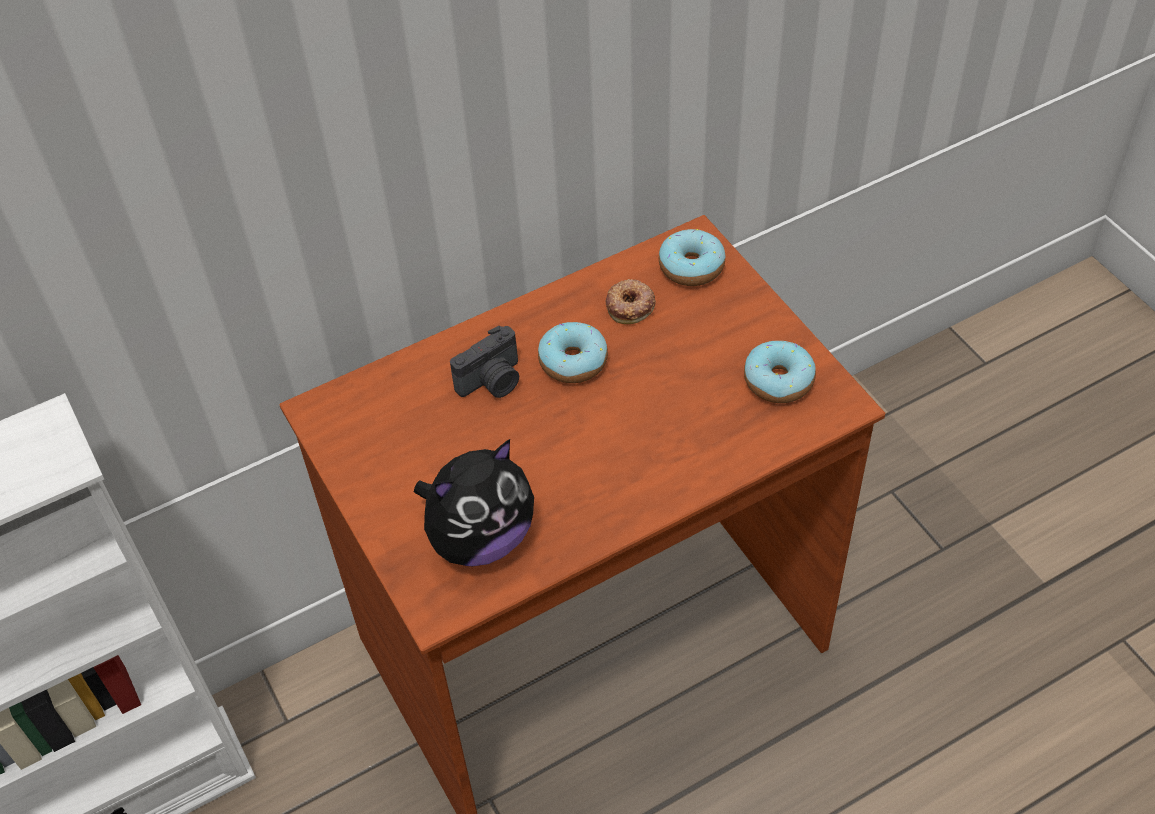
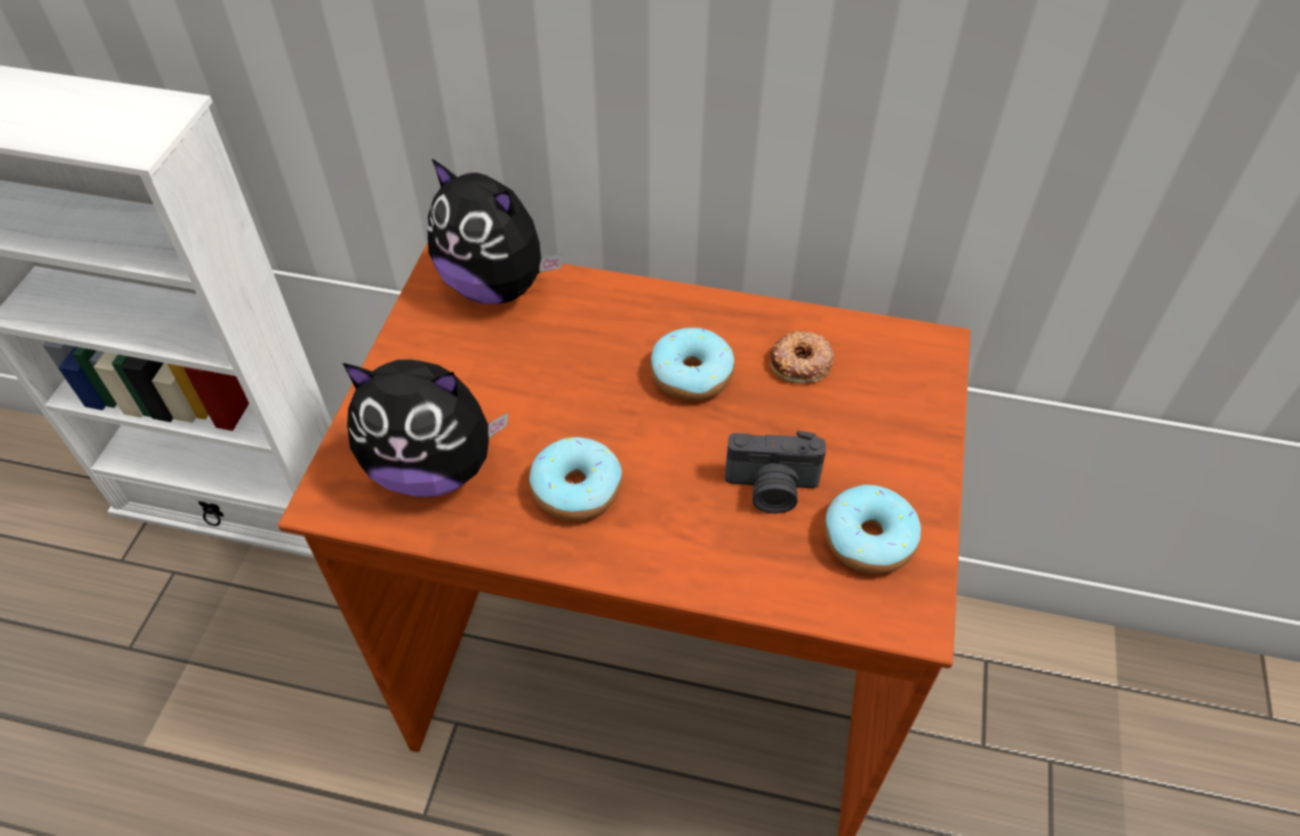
camera: 40 degrees right, 0 degrees up
(372, 397) = (496, 285): none -> plush toy
(493, 382) = (603, 342): camera -> camera (771, 489)
(691, 267) = (901, 367): donut -> donut (576, 489)

